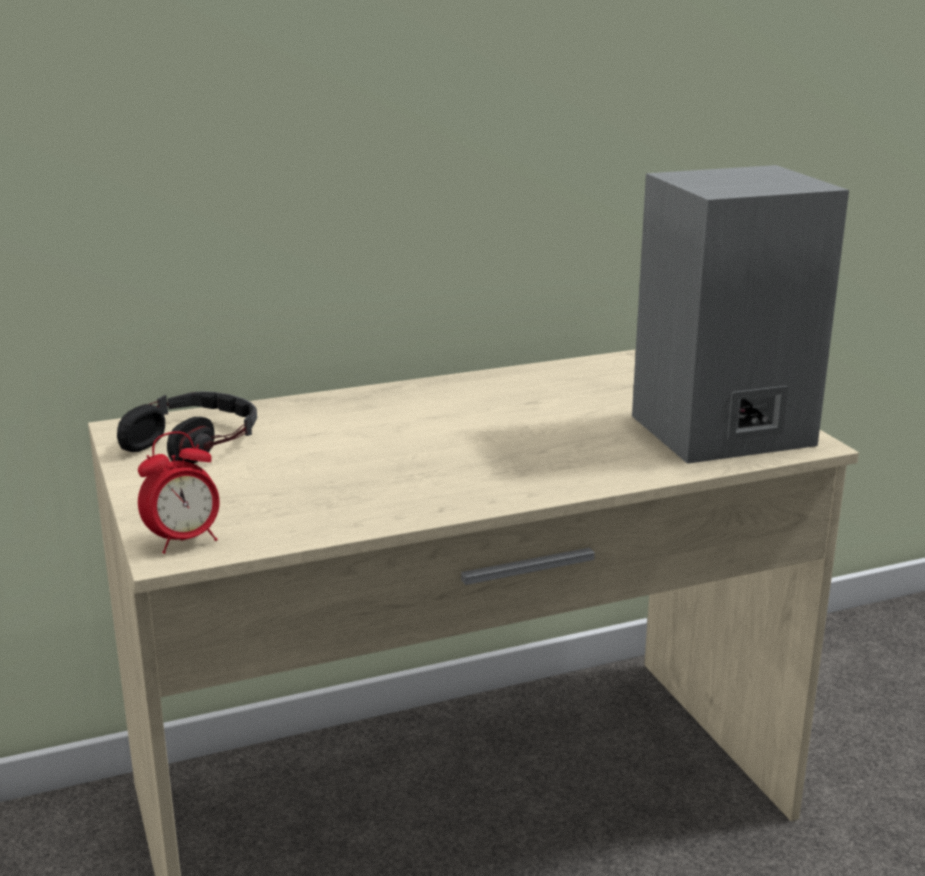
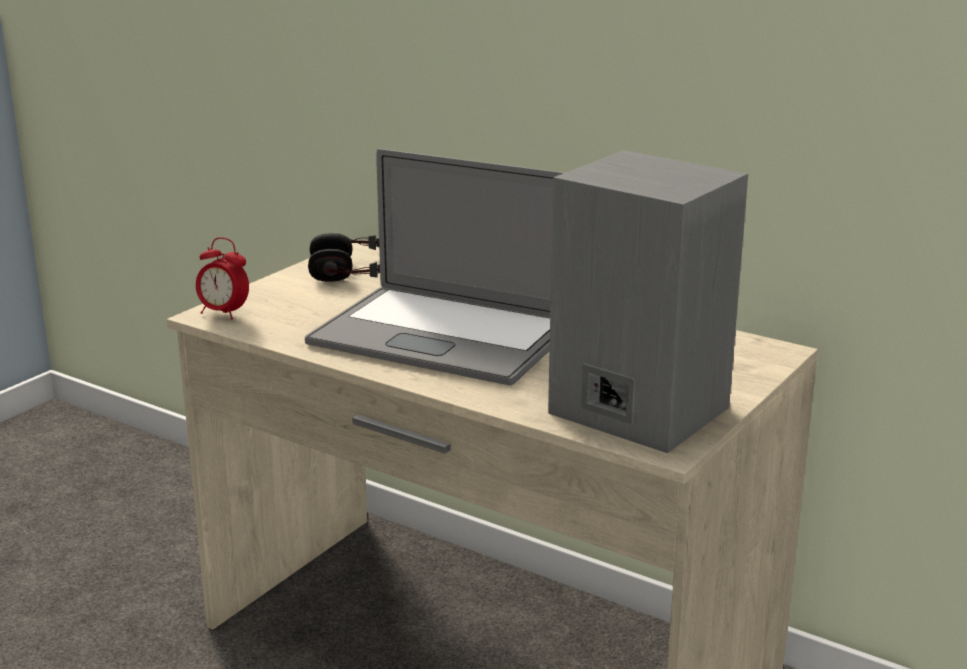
camera: 55 degrees right, 0 degrees up
(442, 453) = (442, 335): none -> laptop

